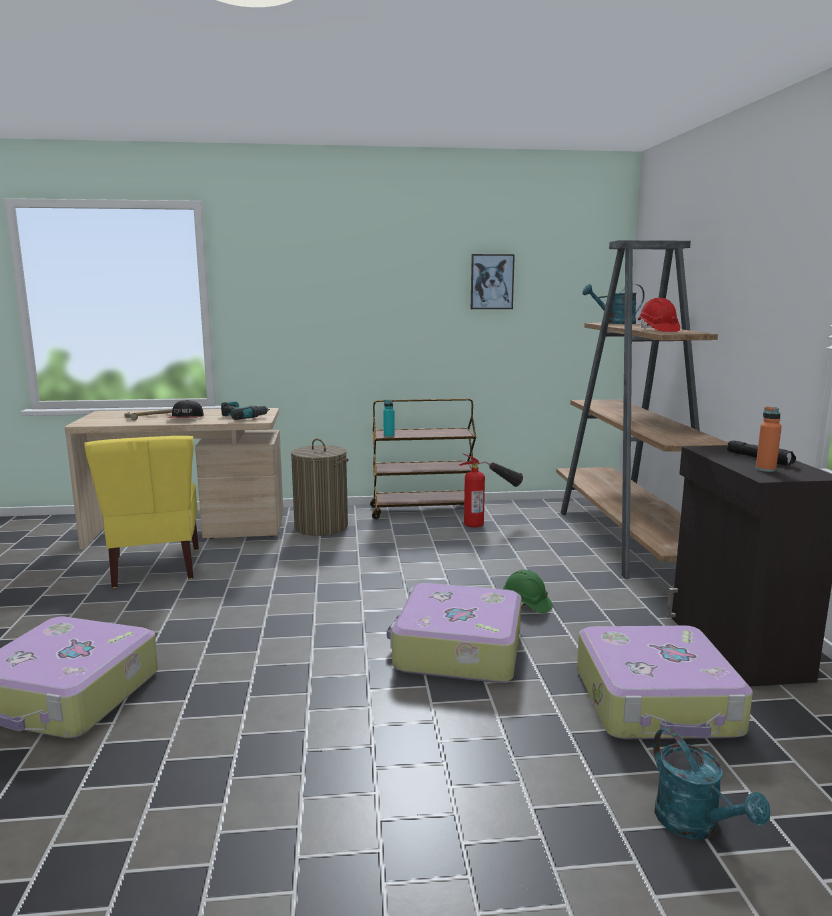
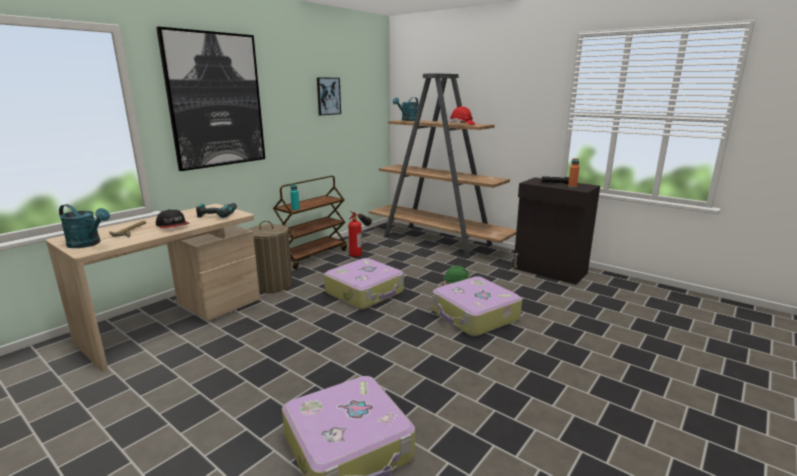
camera: 45 degrees left, 5 degrees up
(155, 568) = (213, 354): yellow chair -> none
(307, 283) = (216, 100): none -> picture
(657, 702) = (568, 301): suitcase -> suitcase (365, 292)
(695, 825) = (647, 334): turquoise watering can -> turquoise watering can (88, 244)

